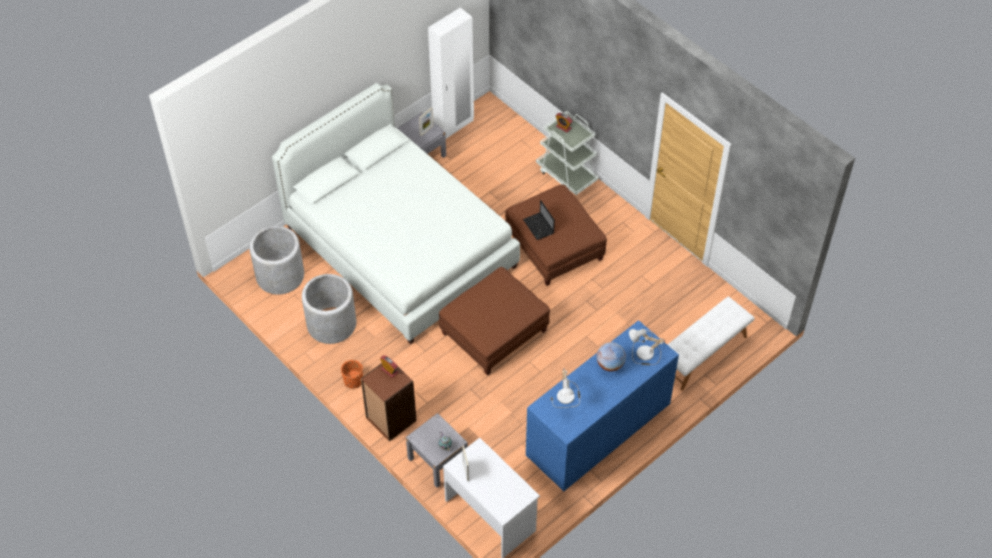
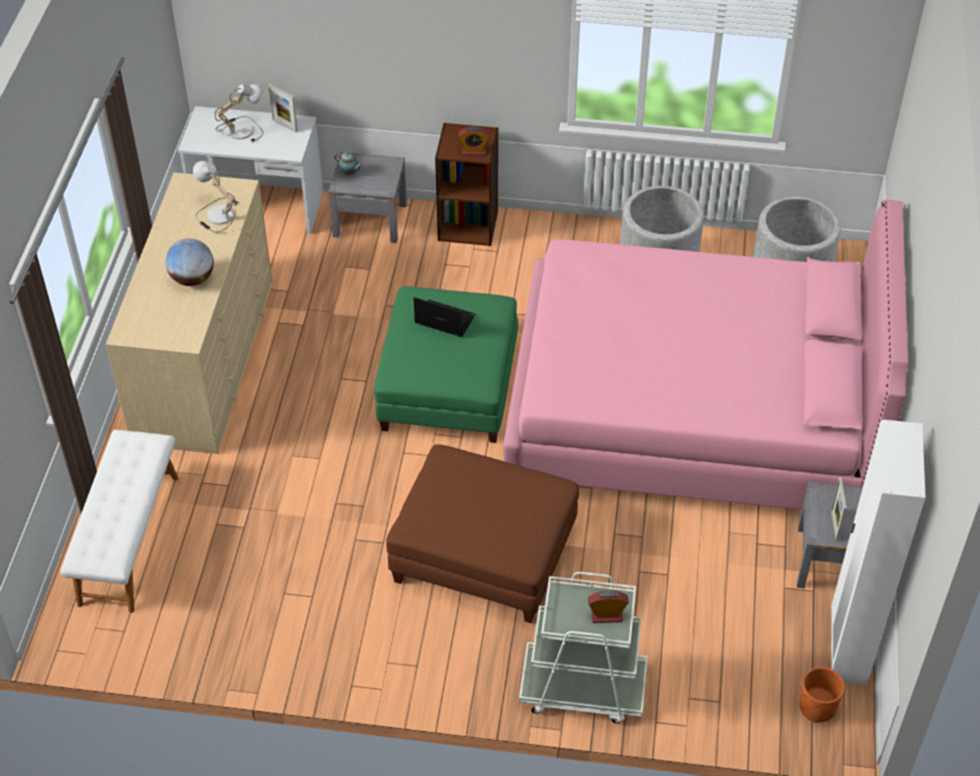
camera: 140 degrees right, 5 degrees down
(353, 381) = (556, 234): orange planter -> orange planter (817, 707)
(400, 247) = (691, 411): white bed -> pink bed
(494, 332) = (449, 387): brown ottoman -> green ottoman
(539, 227) = (498, 480): laptop -> laptop (443, 320)
(598, 429) = (205, 359): blue dresser -> beige dresser
(643, 354) = (155, 316): table lamp -> table lamp (240, 129)

